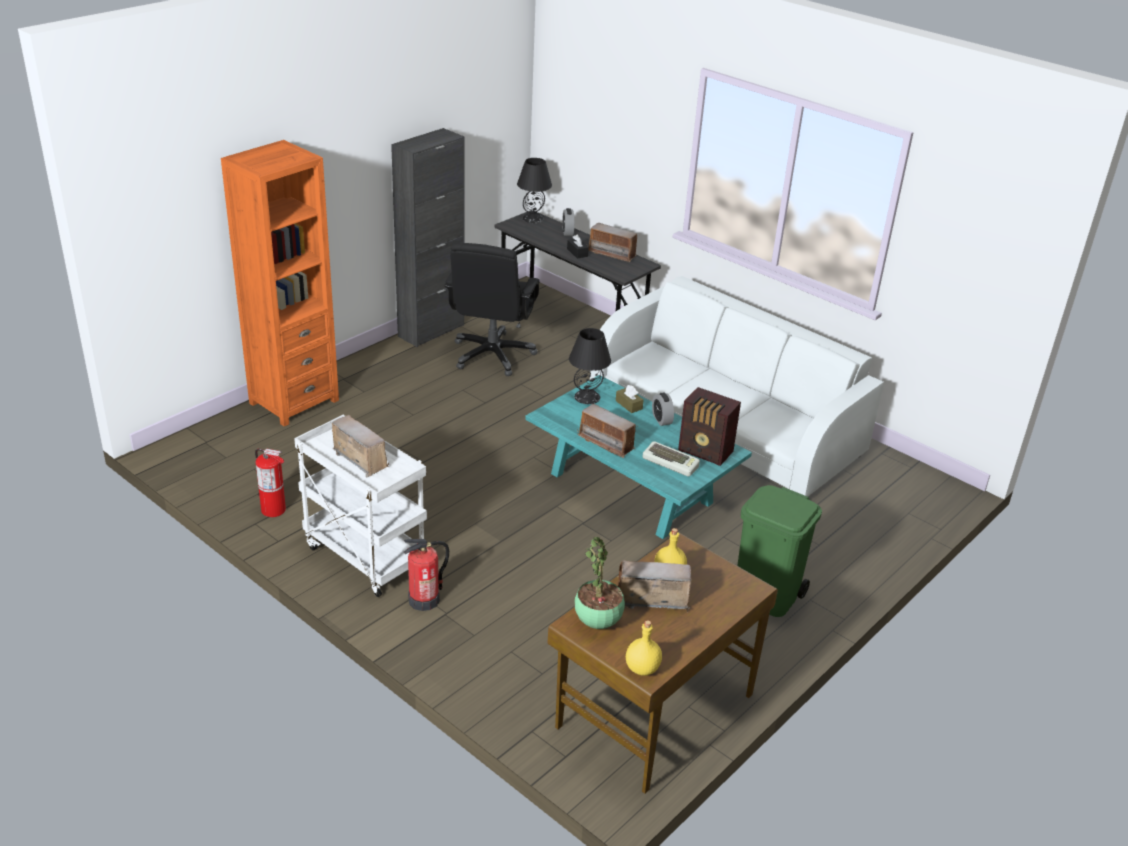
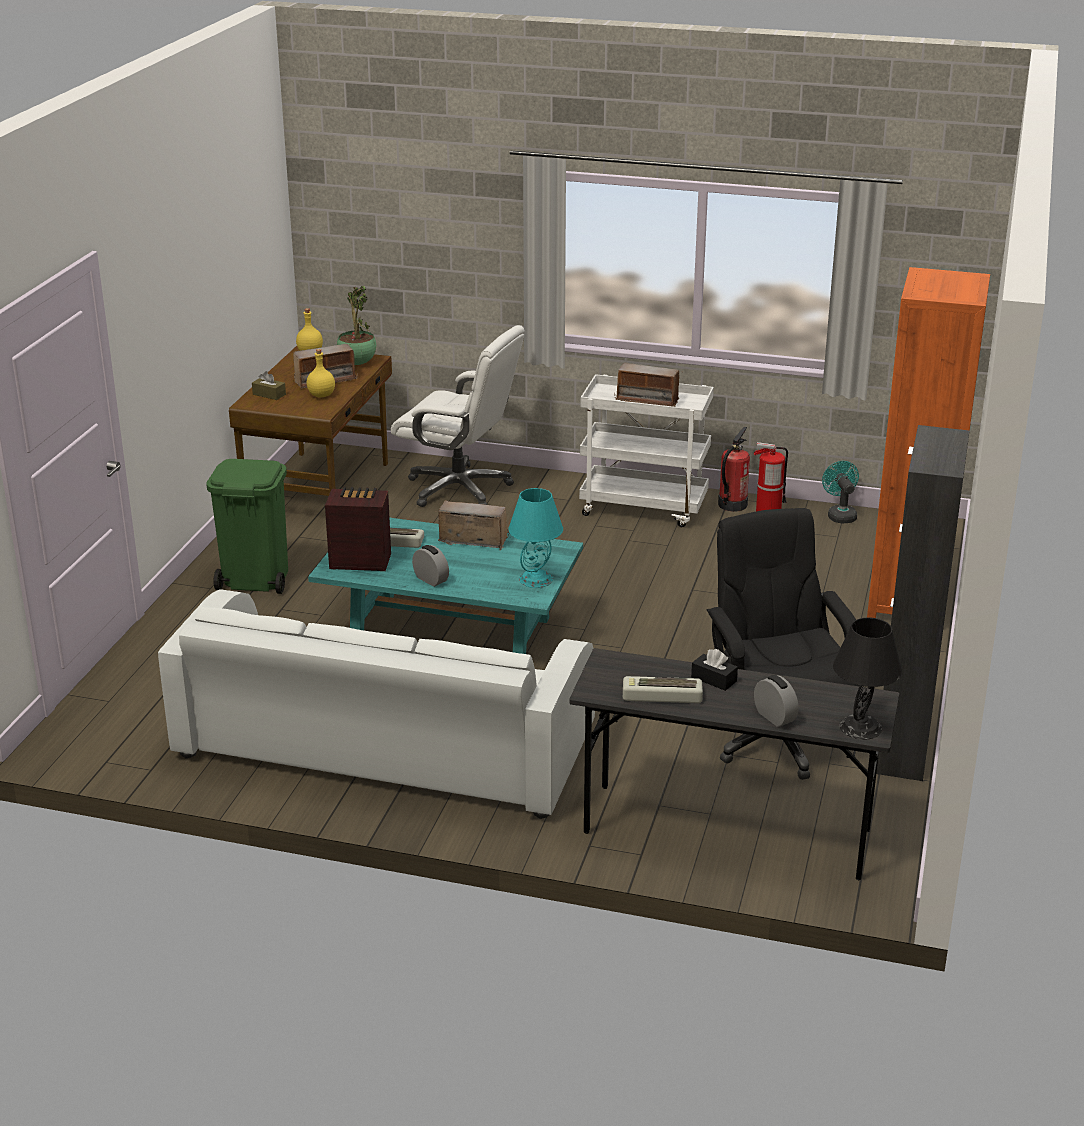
camera: 155 degrees right, 5 degrees down
(219, 488) = (840, 515): none -> turquoise fan
(424, 600) = (559, 497): fire extinguisher -> fire extinguisher (732, 505)
(508, 650) = (460, 489): none -> white office chair
(587, 397) = (536, 579): black table lamp -> turquoise table lamp
(612, 253) = (661, 695): radio -> keyboard
(629, 405) = (481, 584): brown tissue box -> brown tissue box (269, 394)

